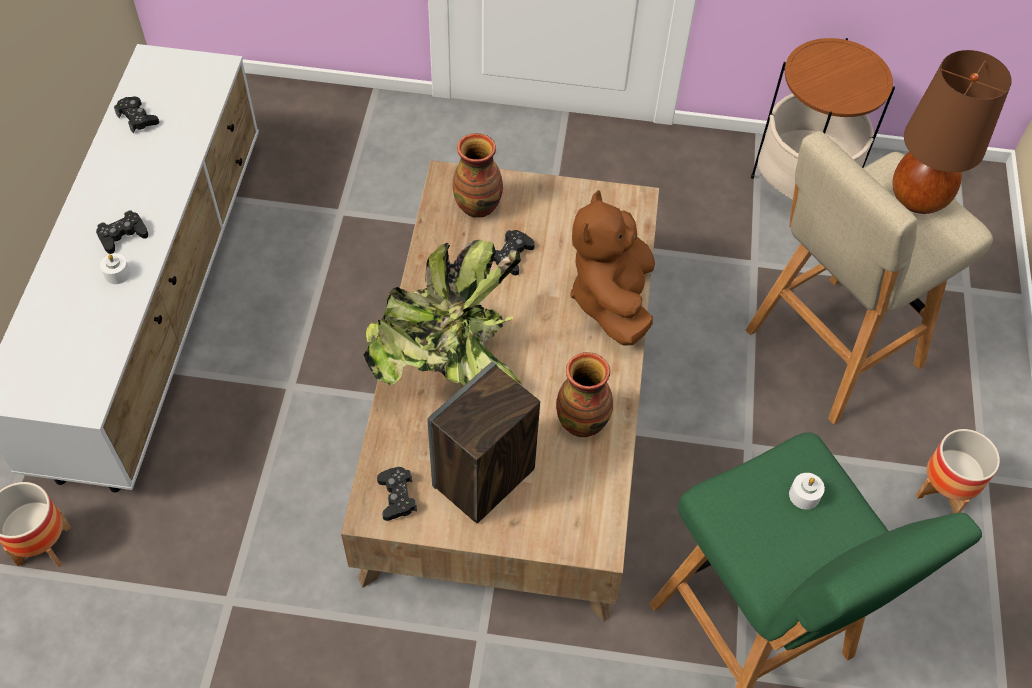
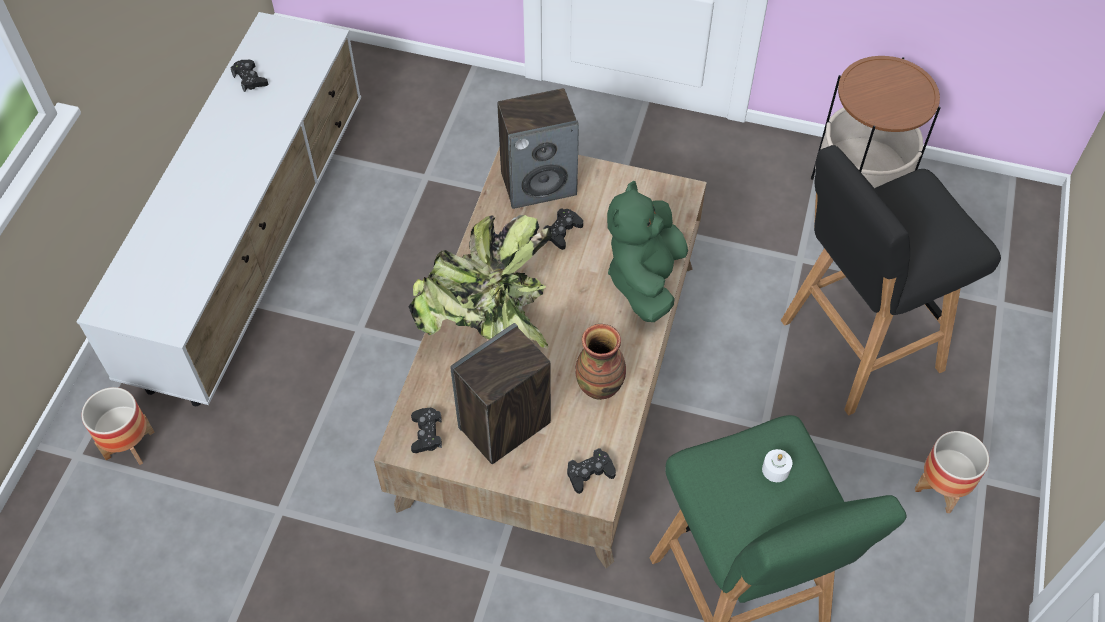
camera: 10 degrees right, 0 degrees up
(117, 273) = (214, 215): white candle -> none
(123, 235) = (223, 182): black game controller -> black game controller (589, 473)
(478, 205) = (539, 183): vase -> speaker
(611, 299) = (645, 279): brown plush toy -> green plush toy
(828, 350) = (856, 347): beige stool -> black stool
(917, 197) = (934, 213): brown table lamp -> none

